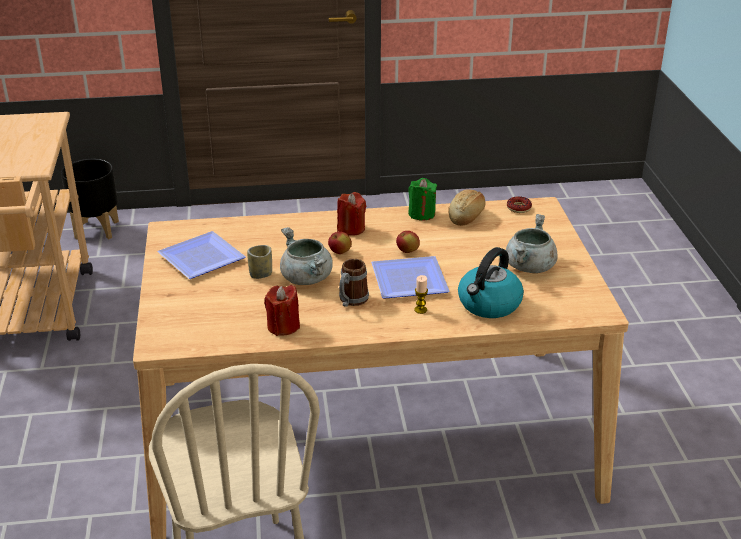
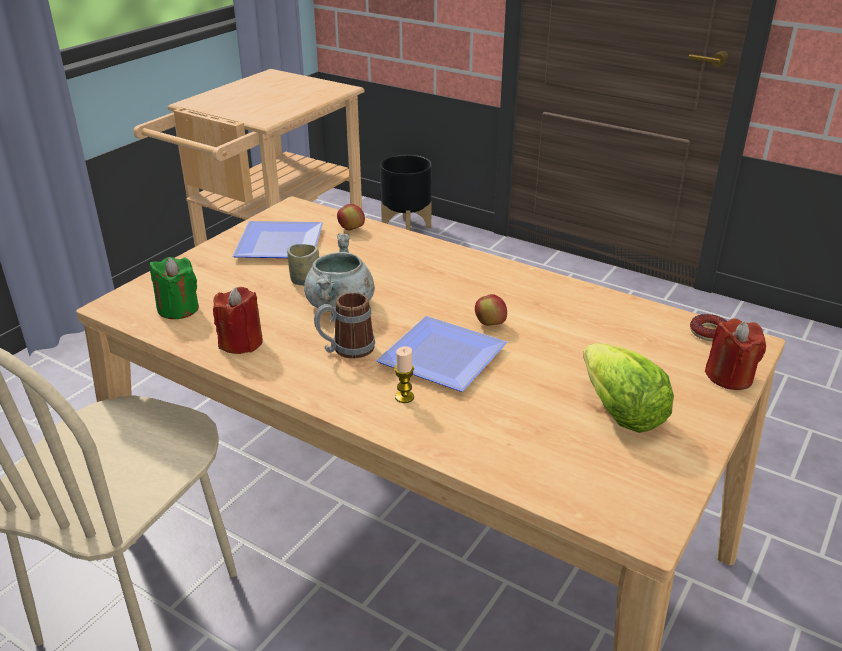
camera: 40 degrees right, 0 degrees up
(340, 252) = (415, 293): apple -> apple (351, 229)
(351, 228) = (464, 274): red candle -> red candle (729, 376)
(421, 214) = (568, 290): green candle -> green candle (178, 309)
(467, 216) = (622, 315): bread -> none
(489, 304) = (496, 433): kettle -> none
(530, 267) = (620, 413): grey cooking pot -> lettuce

